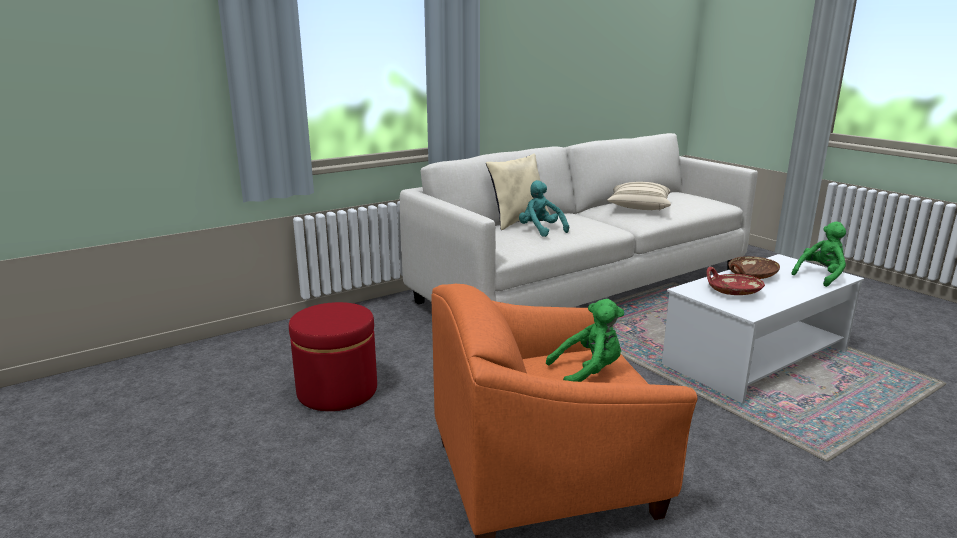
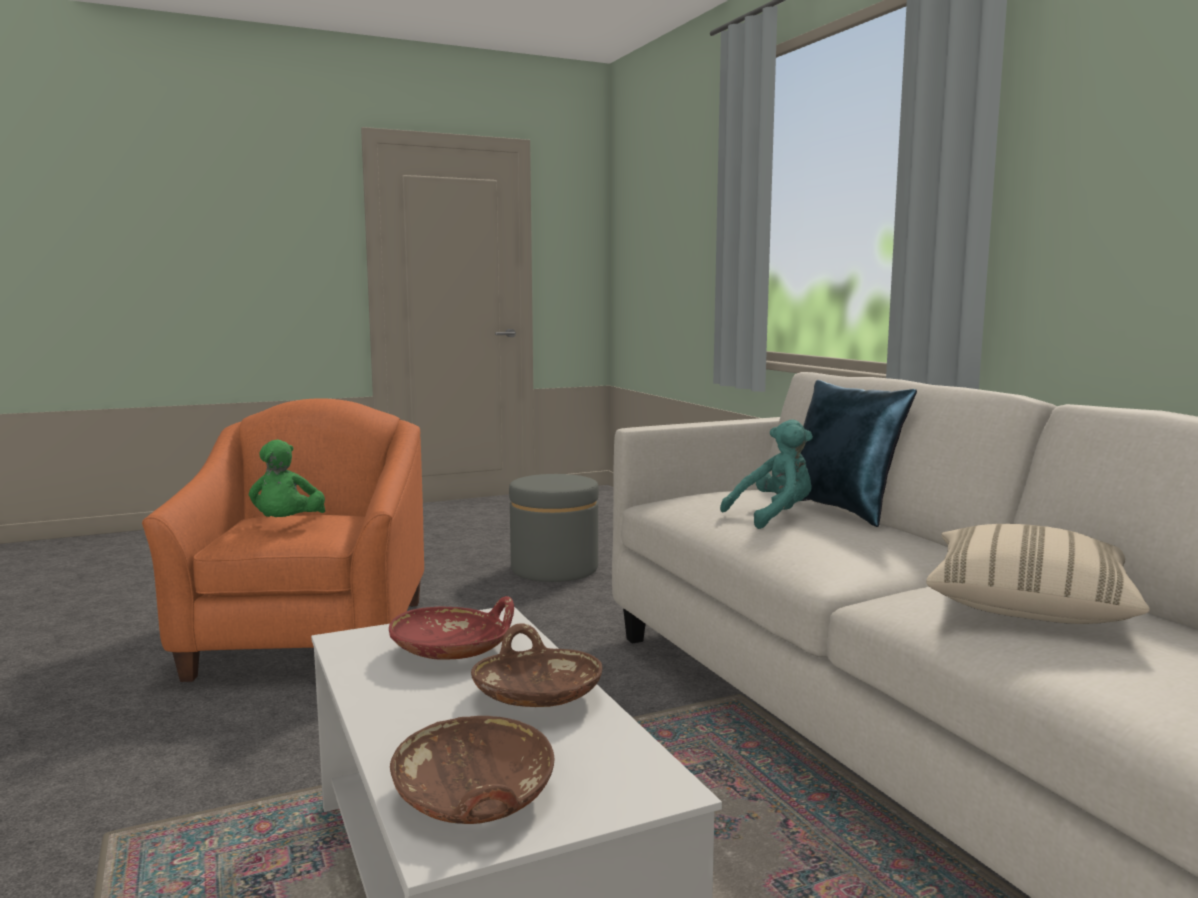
camera: 100 degrees right, 10 degrees down
(337, 391) = (554, 569): red ottoman -> grey ottoman
(518, 221) = (842, 511): beige pillow -> blue pillow
(820, 276) = (474, 797): green plush toy -> brown bowl

